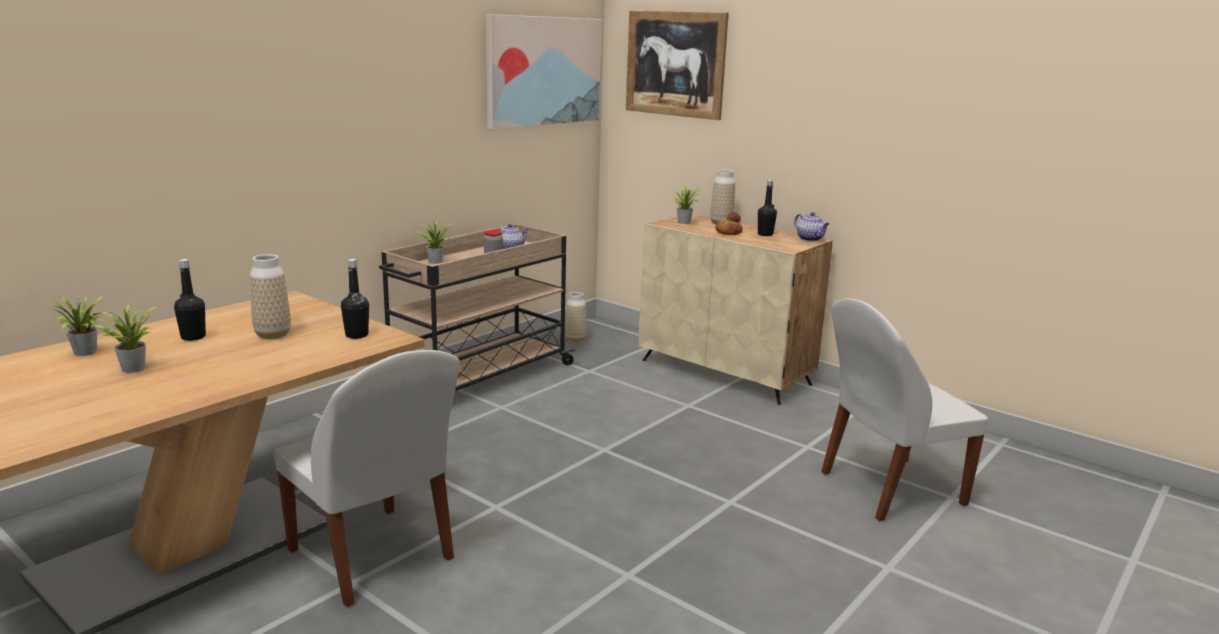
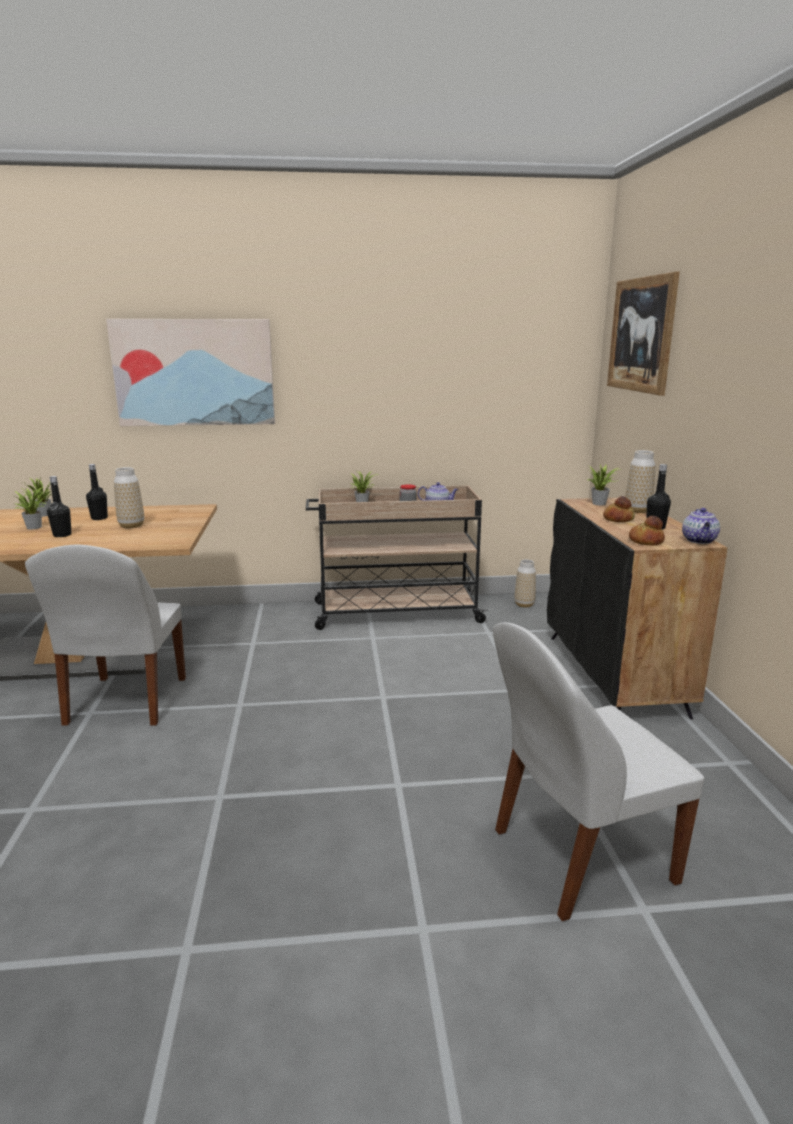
camera: 45 degrees right, 0 degrees up
(356, 335) = (164, 537): black bottle -> black bottle (62, 535)
(543, 71) = (516, 345): picture -> picture (194, 372)
(726, 372) = (615, 674): beige cabinet -> black cabinet
(786, 245) = (645, 541): none -> bread
(888, 489) = (578, 857): white chair -> white chair turned 45 degrees counterclockwise

